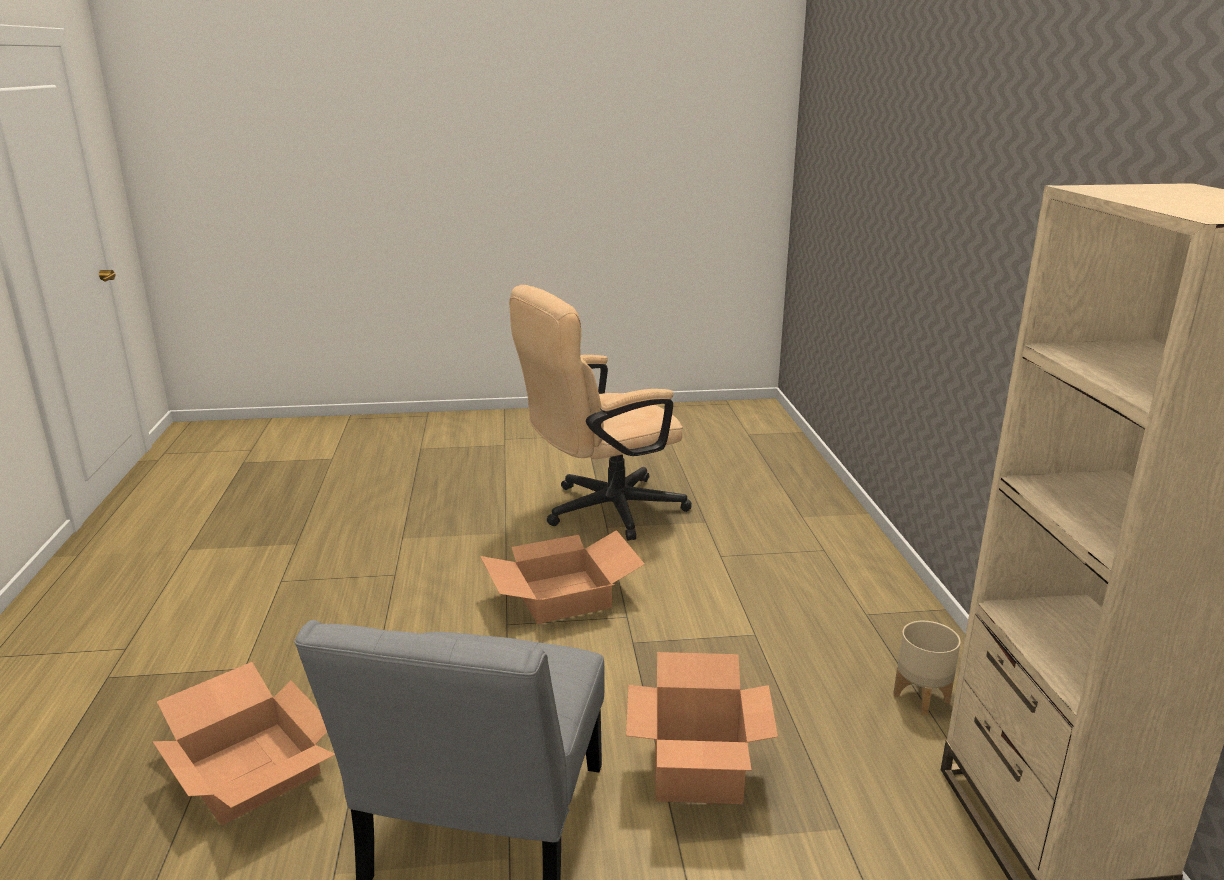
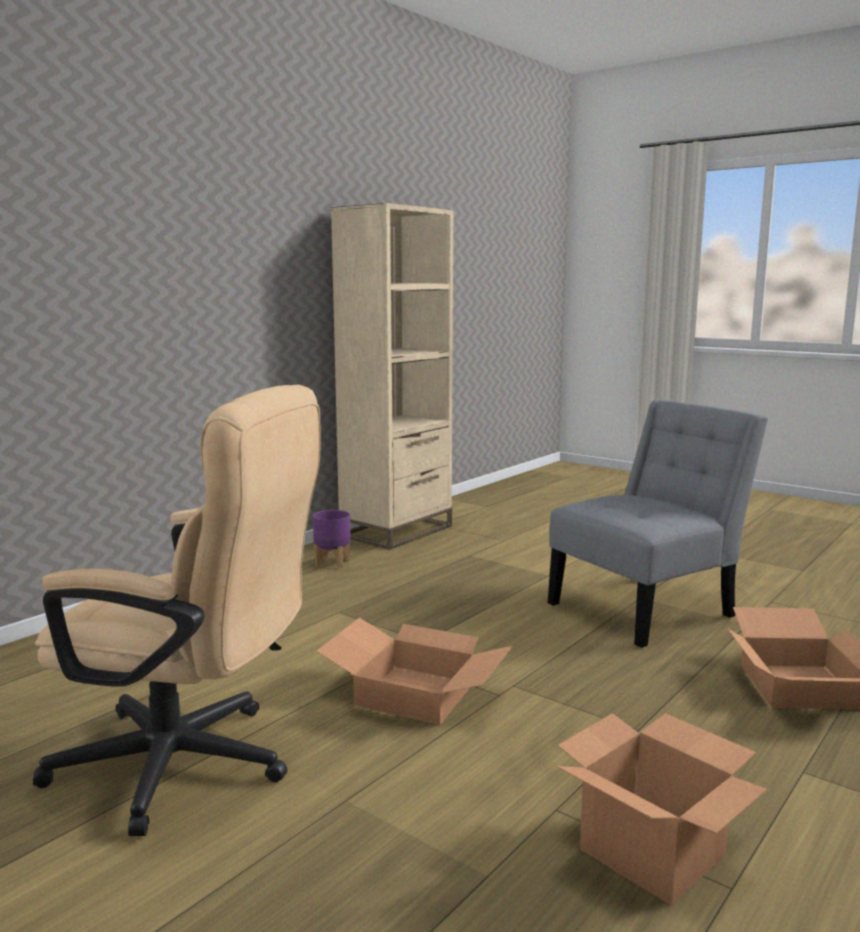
camera: 135 degrees left, 10 degrees down
(699, 772) = (499, 585): cardboard box -> cardboard box (649, 852)
(922, 698) = (333, 562): beige planter -> purple planter

